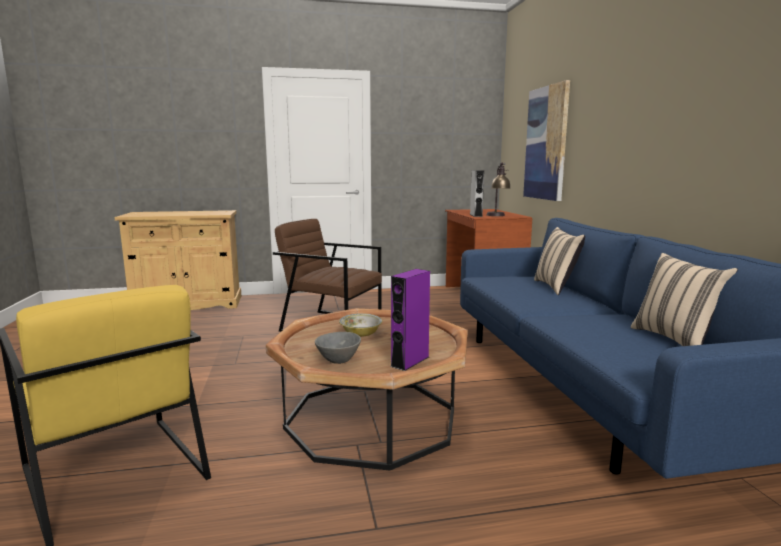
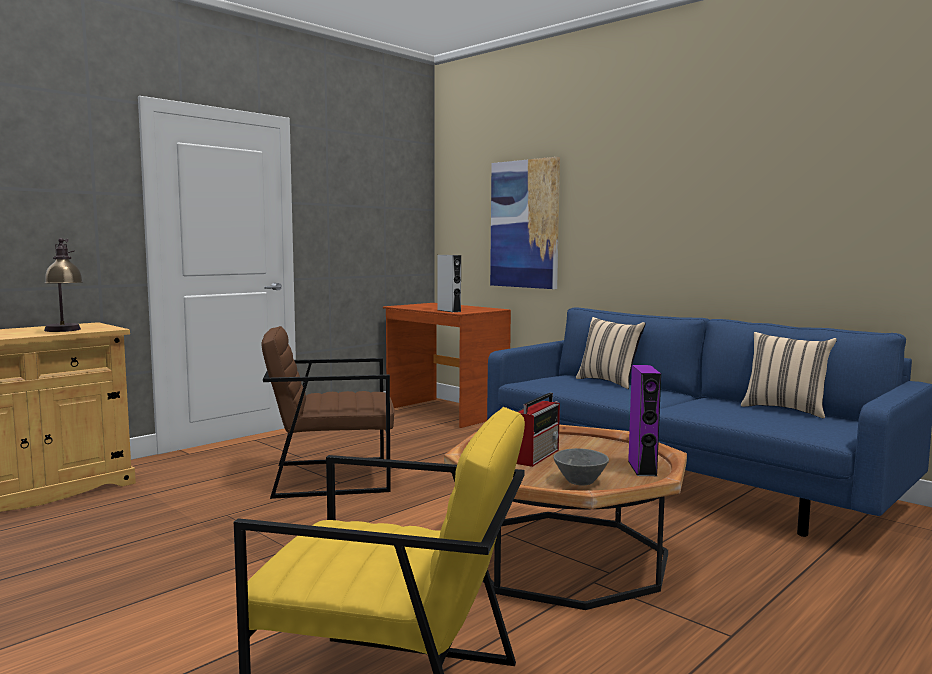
camera: 35 degrees left, 5 degrees down
(361, 334) = (537, 456): bowl -> radio
(497, 216) = (473, 310): table lamp -> table lamp (65, 331)

